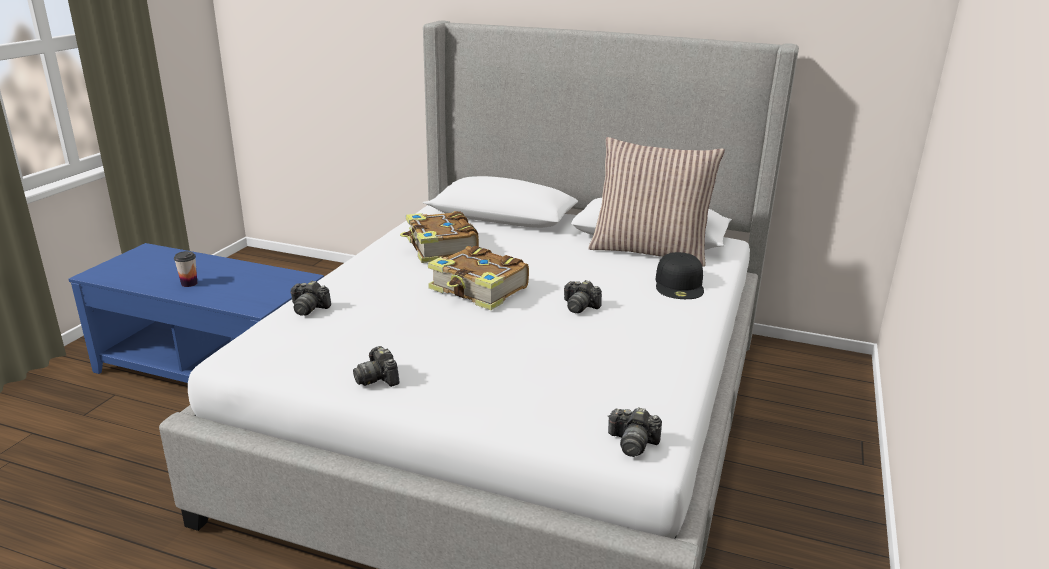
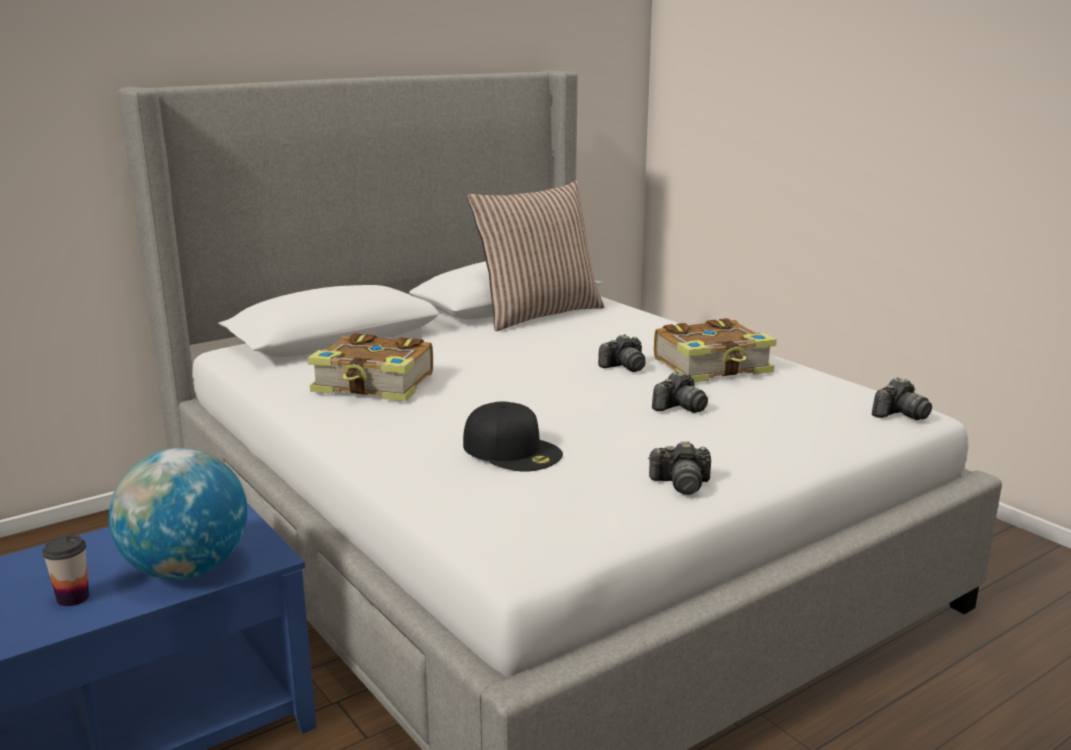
camera: 55 degrees left, 5 degrees down
(231, 295) = (187, 570): none -> globe
(309, 308) = (441, 485): camera -> camera (680, 407)
(479, 290) = (526, 393): book -> book (713, 367)
(680, 284) = (628, 324): black cap -> black cap (513, 450)

